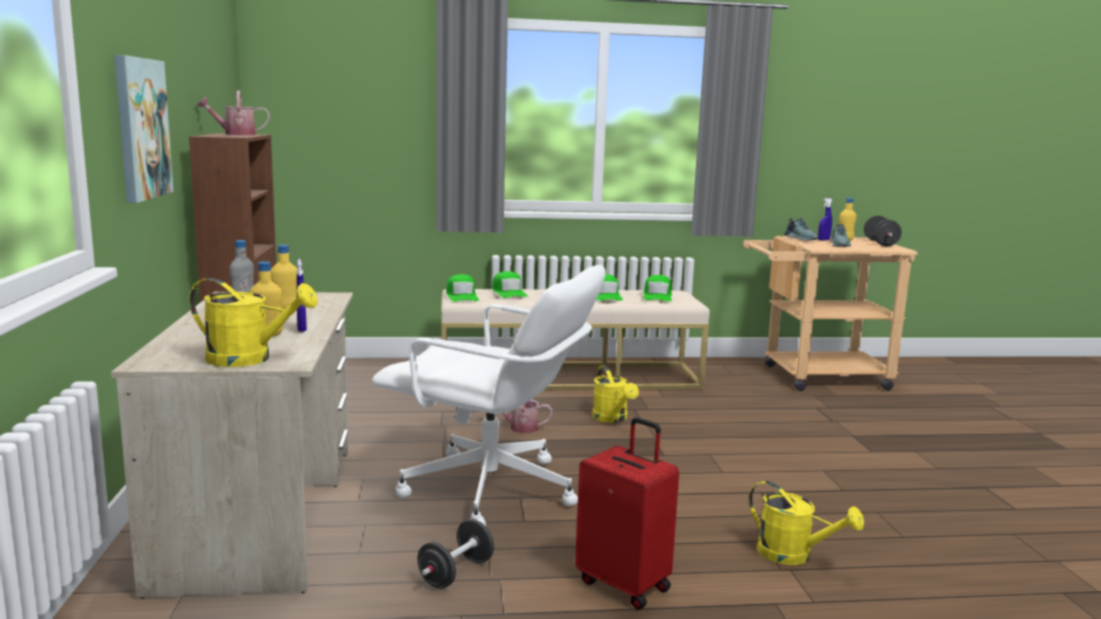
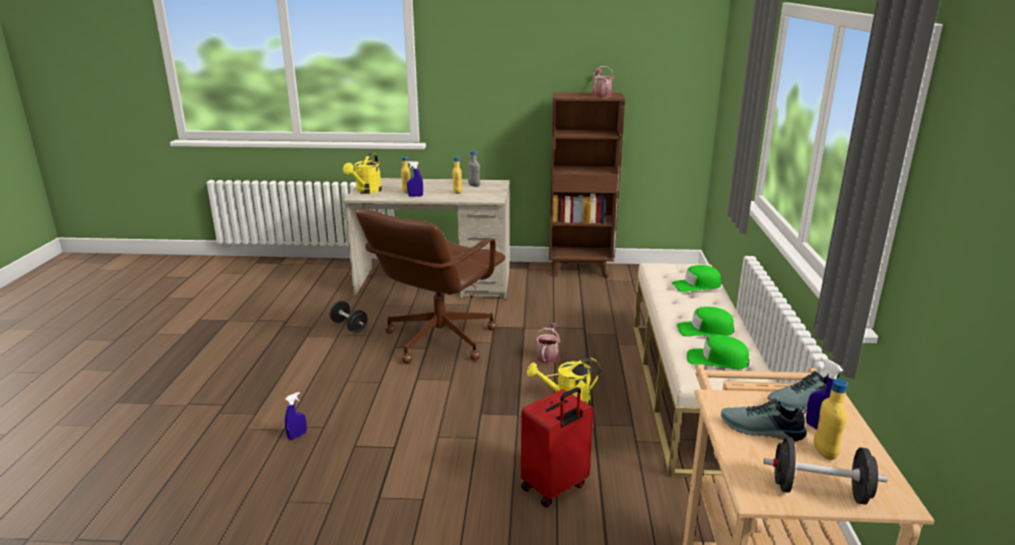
camera: 100 degrees right, 10 degrees up
(141, 128) = (491, 85): picture -> none
(462, 296) = (670, 267): green cap -> none
(491, 491) = (438, 339): white office chair -> brown office chair
(625, 584) = (308, 369): red suitcase -> red suitcase (555, 487)
(793, 555) = (297, 436): yellow watering can -> blue spray bottle

